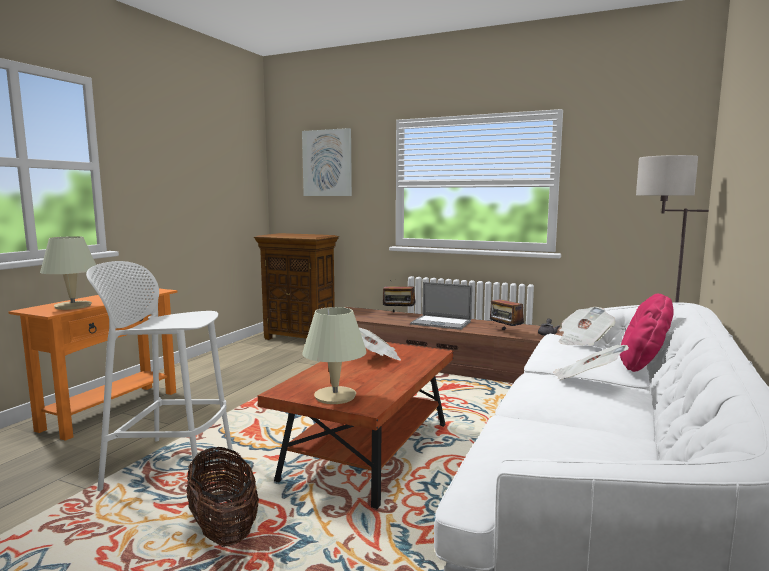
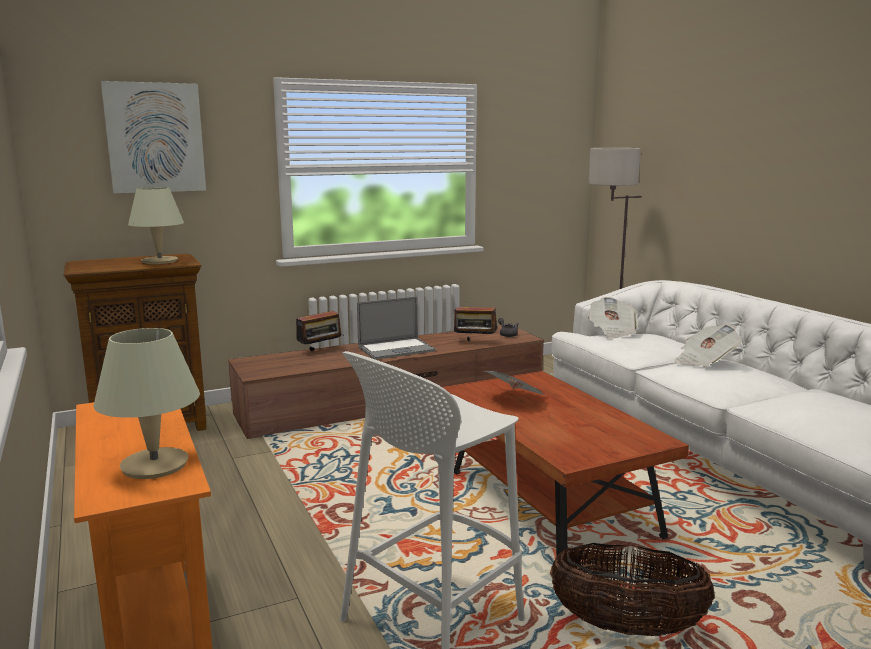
camera: 50 degrees left, 5 degrees up
(335, 396) = (615, 444): beige table lamp -> beige table lamp (160, 261)
(642, 368) = (683, 343): pink pillow -> none

